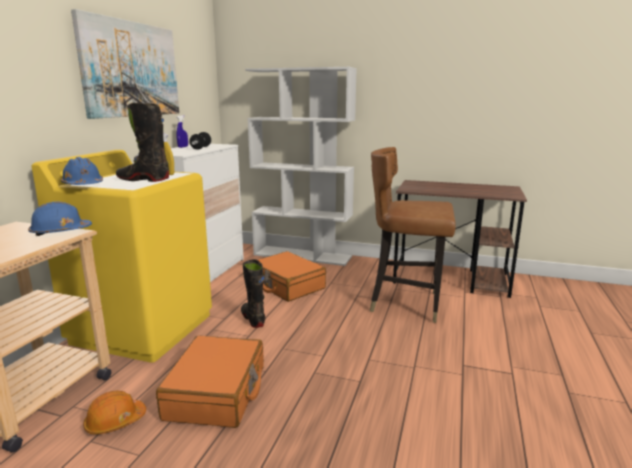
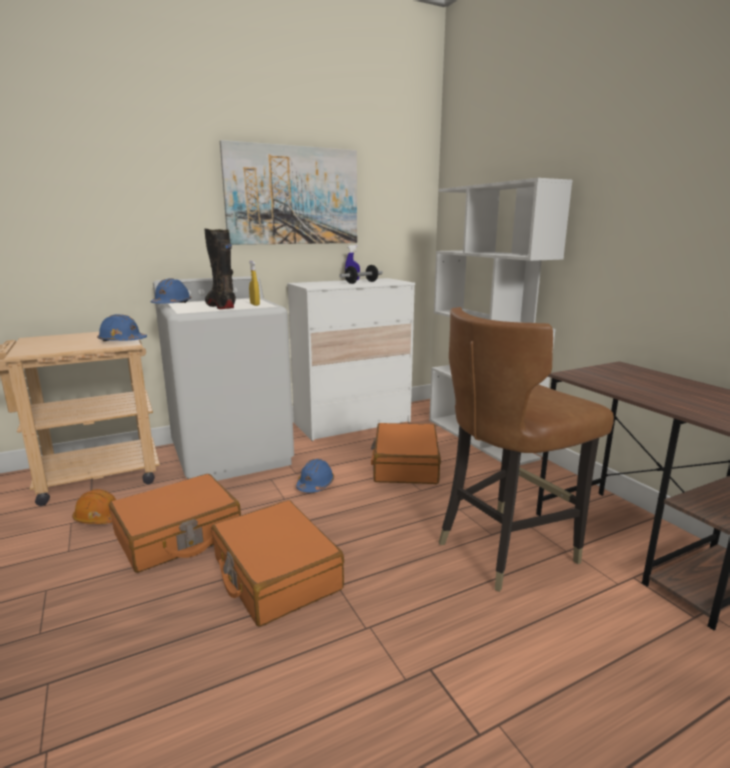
camera: 45 degrees right, 0 degrees up
(144, 328) = (232, 454): yellow washing machine -> white washing machine
(253, 319) = (315, 485): black boot -> blue hard hat
(327, 373) = (276, 574): none -> orange suitcase
(406, 303) = (505, 548): brown chair -> brown chair turned 90 degrees counterclockwise

